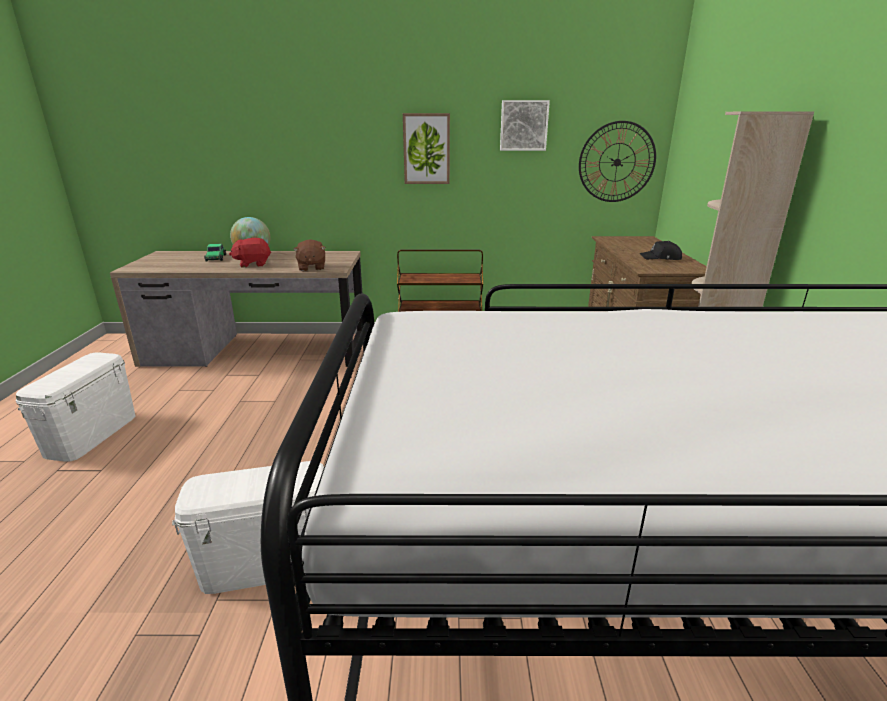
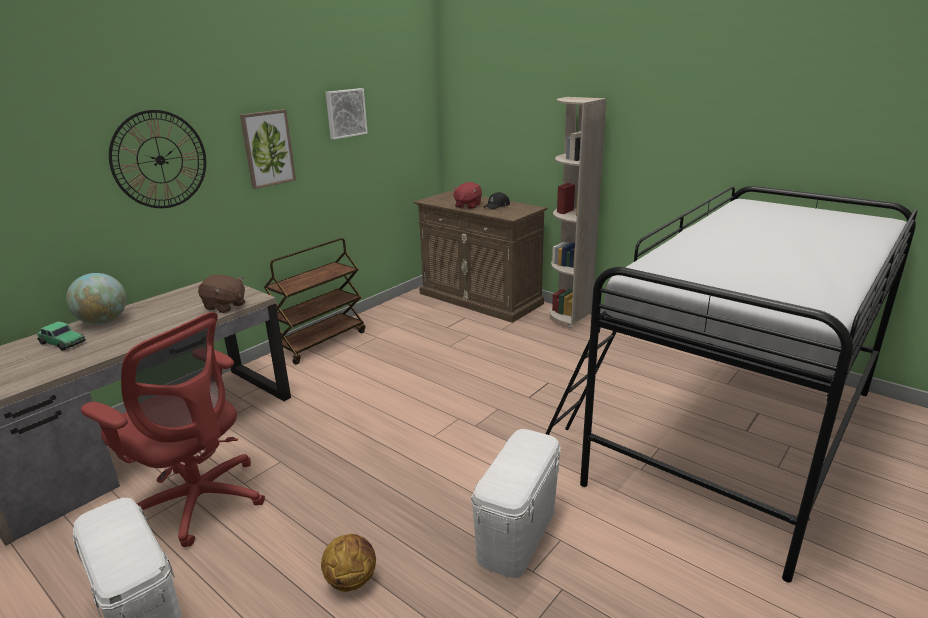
camera: 50 degrees left, 0 degrees up
(157, 497) = (351, 580): none -> basketball
(210, 394) = (194, 499): none -> red office chair
(253, 264) = (142, 329): red plush toy -> red plush toy (467, 206)
(617, 162) = (413, 135): wall clock -> wall clock (160, 160)

